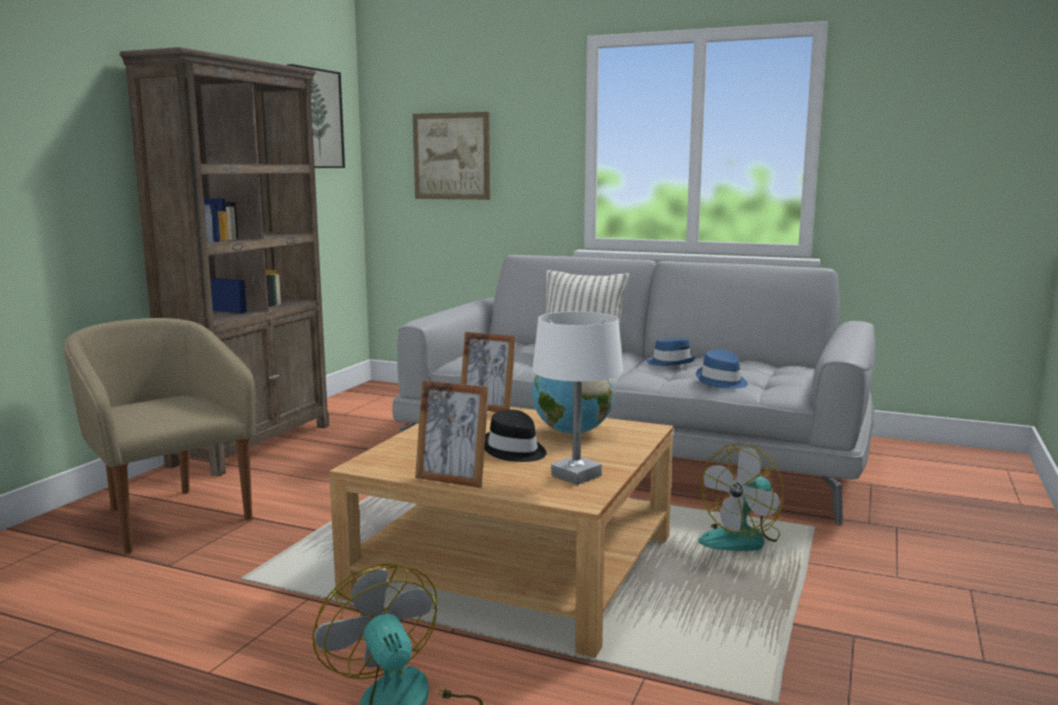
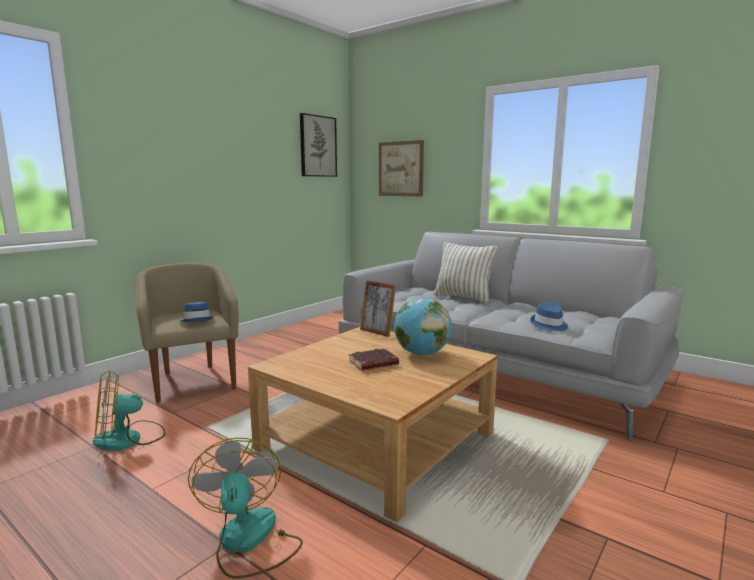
camera: 15 degrees right, 0 degrees up
(254, 444) = (263, 341): brown bookcase -> none
(452, 479) = (317, 381): picture frame -> none
(514, 450) = (373, 363): black hat -> brown book
(576, 476) = (402, 387): white table lamp -> none
(670, 363) = (519, 309): blue hat -> blue hat (197, 319)
(741, 538) = (547, 441): fan -> fan (129, 439)

